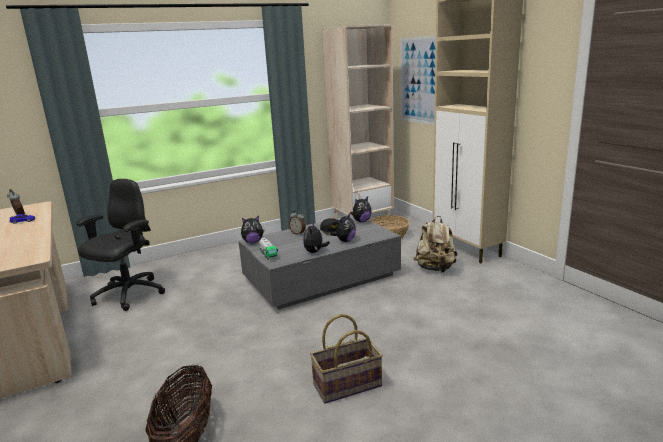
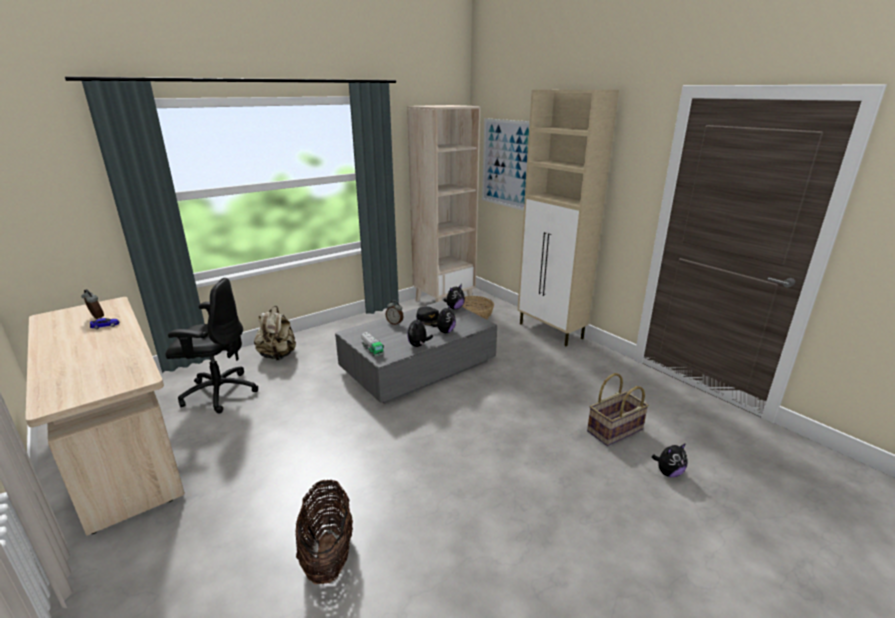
camera: 10 degrees left, 5 degrees up
(128, 295) = (219, 392): black office chair -> black office chair turned 75 degrees clockwise
(253, 242) = (351, 334): plush toy -> plush toy (668, 472)
(347, 386) = (472, 485): basket -> basket (615, 431)
(435, 269) = (526, 353): beige backpack -> beige backpack (278, 356)

